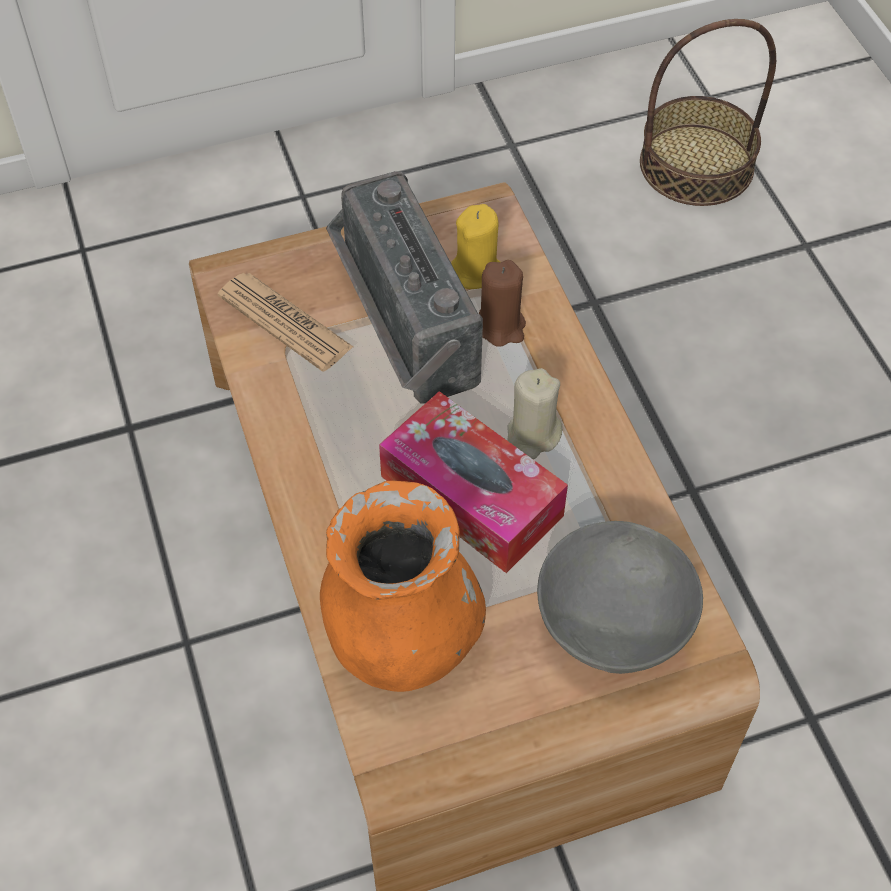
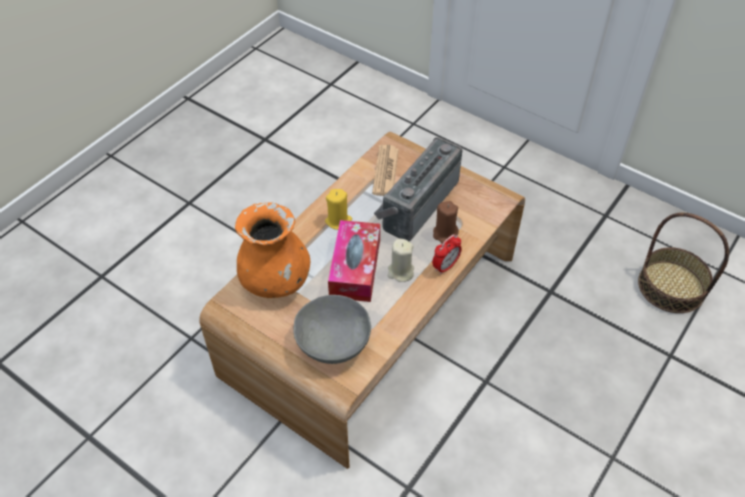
camera: 55 degrees right, 5 degrees down
(476, 271) = (465, 211): yellow candle -> yellow candle (338, 221)
(570, 367) = (445, 266): none -> alarm clock

